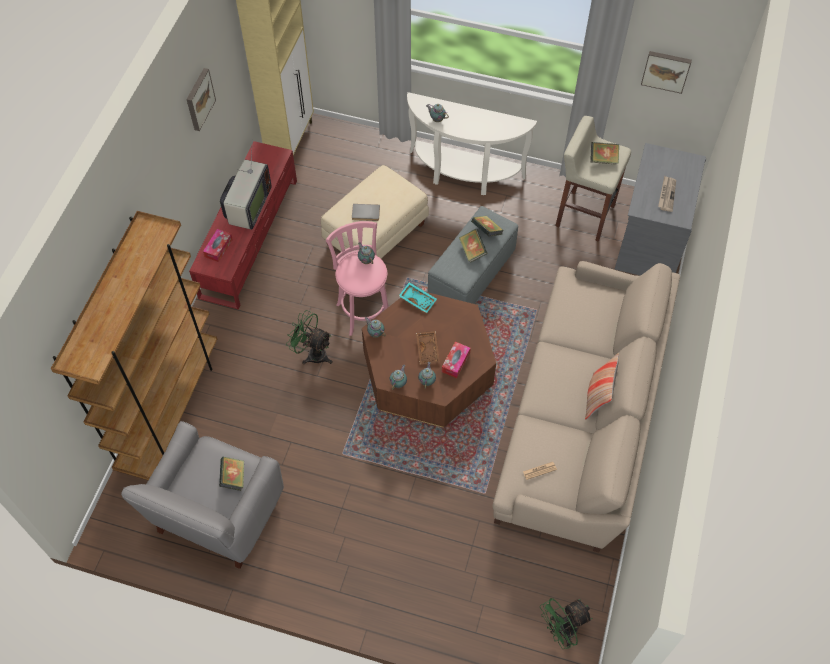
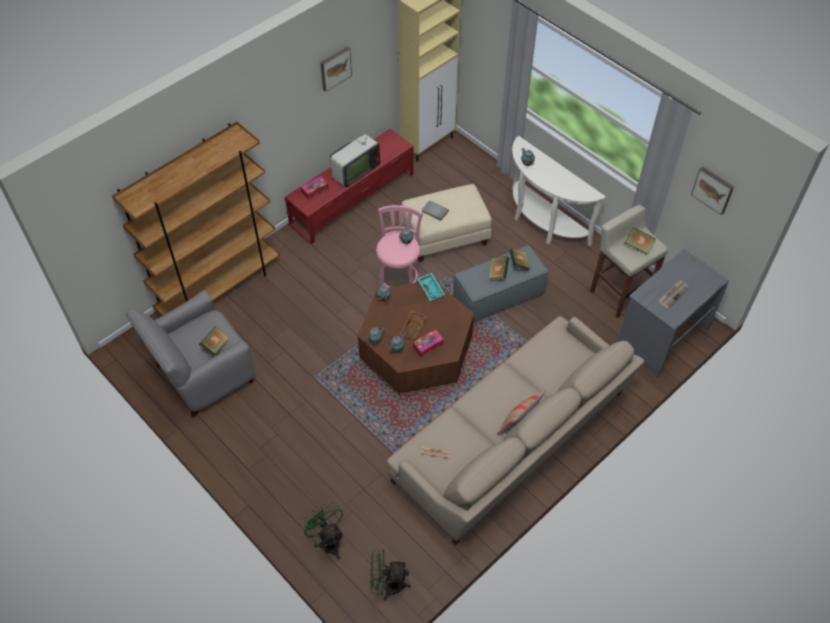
camera: 30 degrees right, 5 degrees down
(312, 353) = (342, 298): green fan -> green fan (328, 541)

